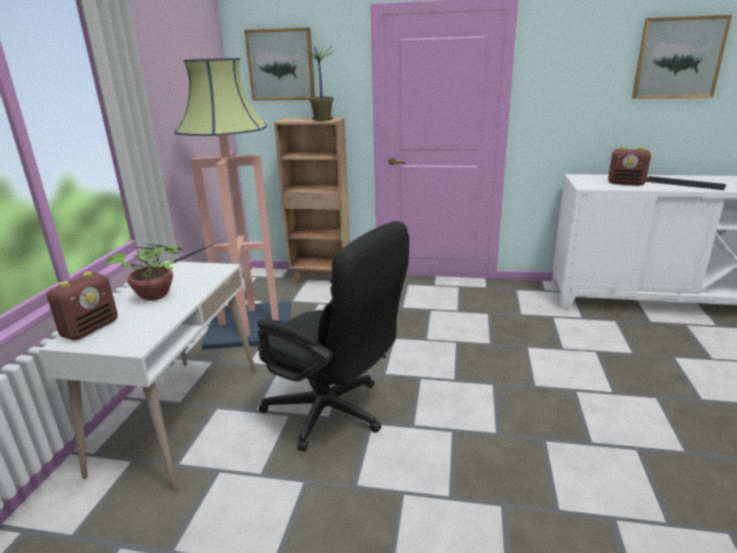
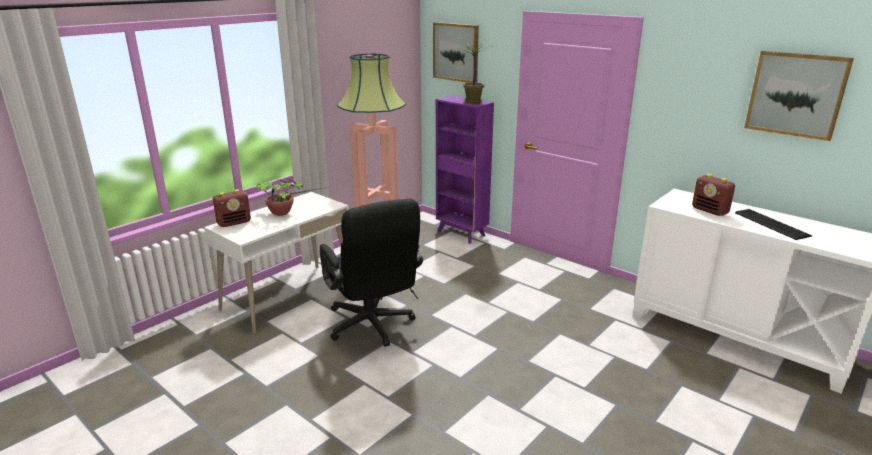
camera: 30 degrees right, 0 degrees up
(321, 279) = (461, 234): brown bookcase -> purple bookcase

